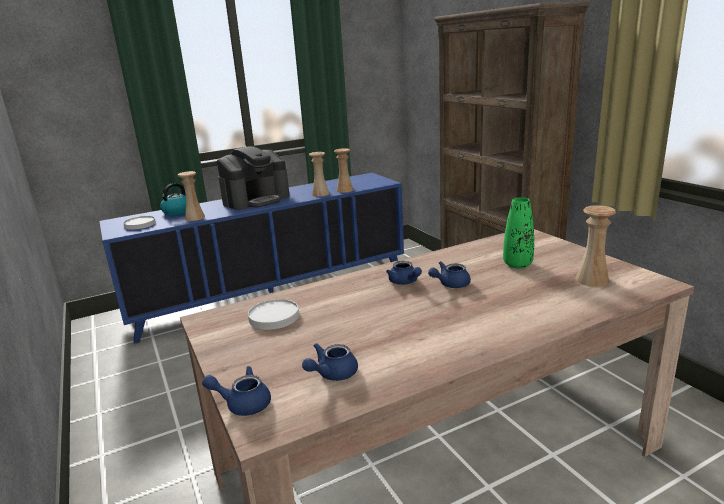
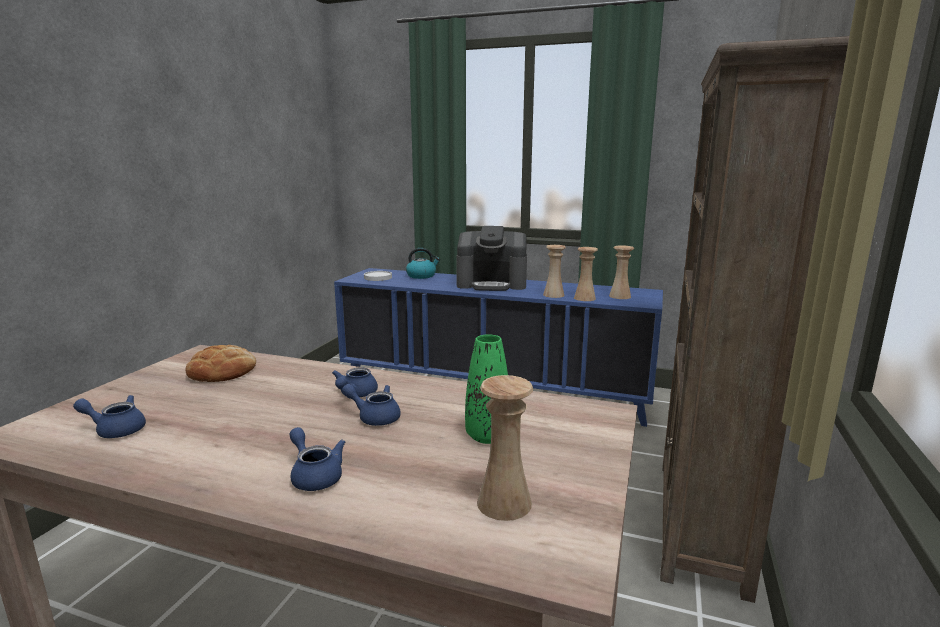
camera: 45 degrees right, 5 degrees down
(195, 217) = (417, 284): beige vase -> beige vase (620, 296)
(243, 403) = (50, 415): blue teapot -> blue teapot (315, 475)
(274, 317) = (222, 371): white plate -> bread

